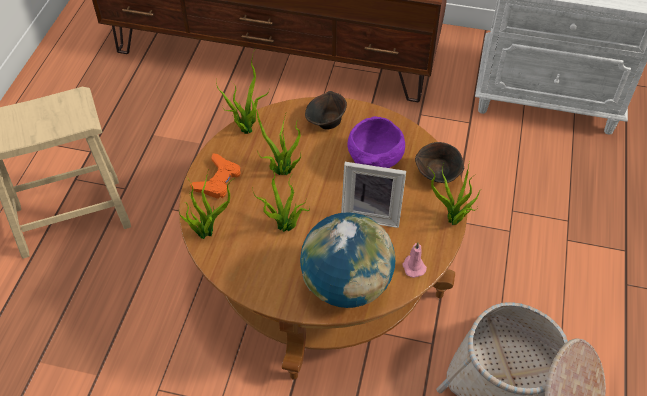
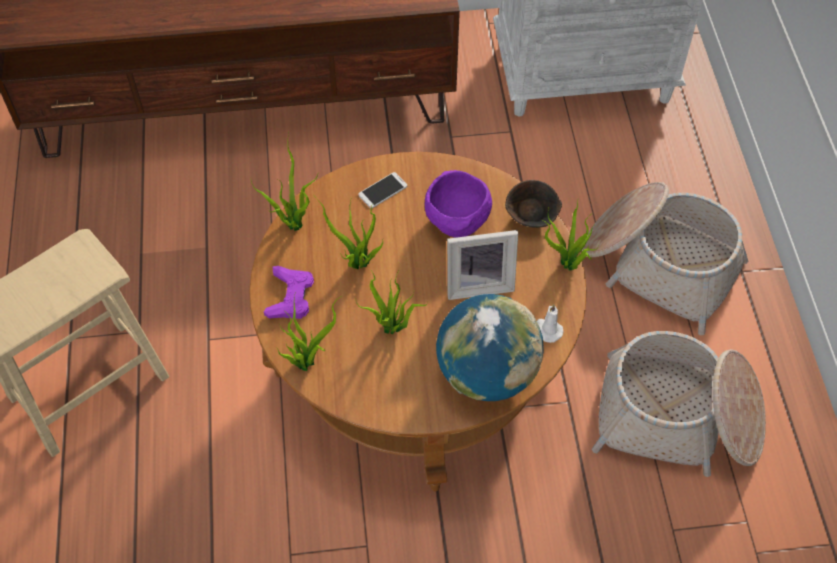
camera: 20 degrees left, 5 degrees up
(218, 180) = (290, 297): orange game controller -> purple game controller
(326, 123) = (382, 190): brown bowl -> phone
(413, 266) = (547, 330): pink candle -> white candle
(554, 257) = (659, 264): none -> basket

